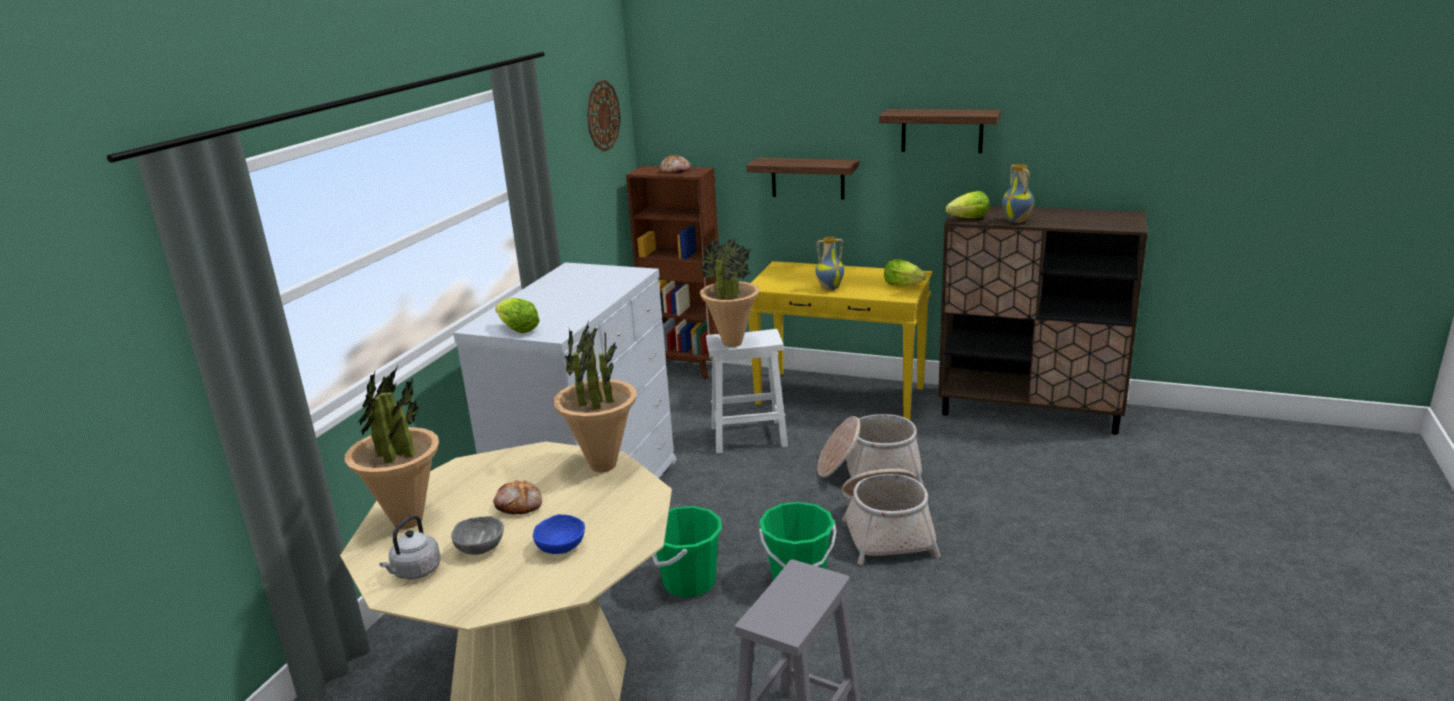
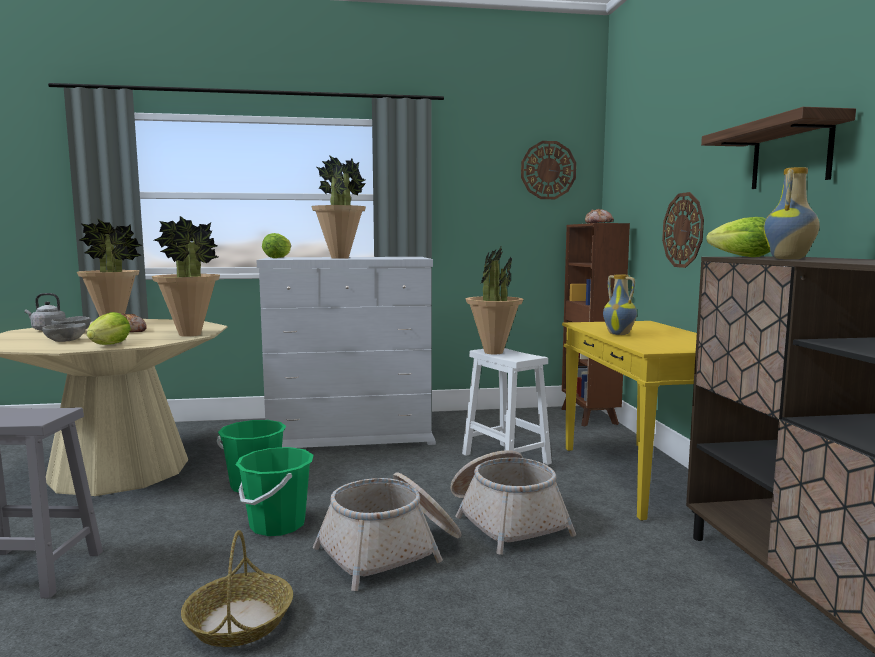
camera: 60 degrees right, 15 degrees down
(561, 547) = (65, 341): blue bowl -> grey bowl
(578, 302) = (340, 258): none -> potted plant
(807, 178) = (683, 230): shelf -> wall clock
(902, 285) = (685, 347): lettuce -> lettuce (110, 345)
(953, 613) = (239, 622): none -> basket

